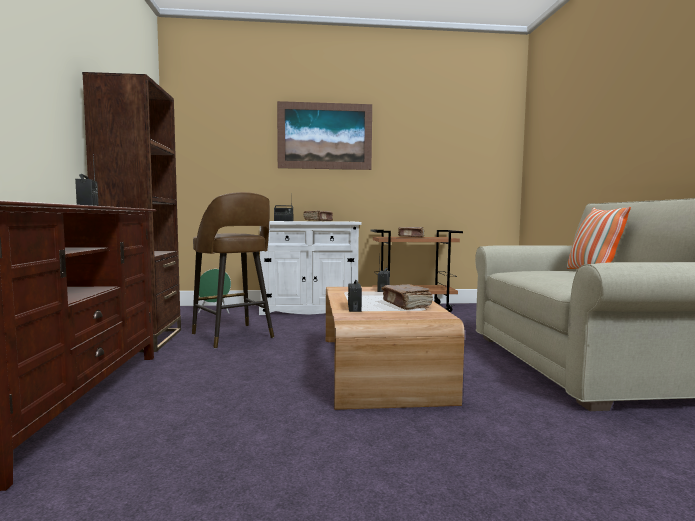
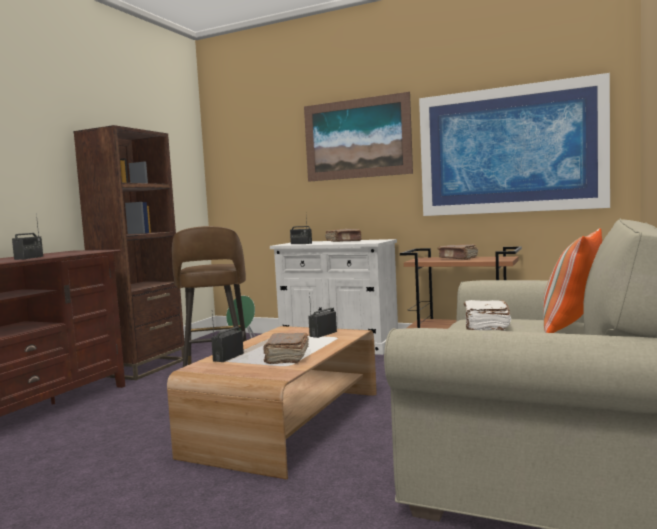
camera: 30 degrees right, 0 degrees up
(443, 159) = (510, 150): none -> picture
(544, 272) = (486, 325): none -> white book

